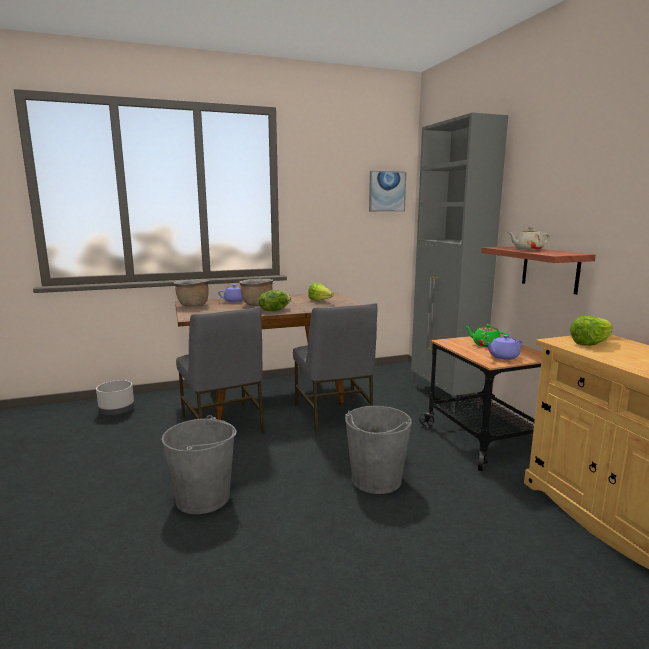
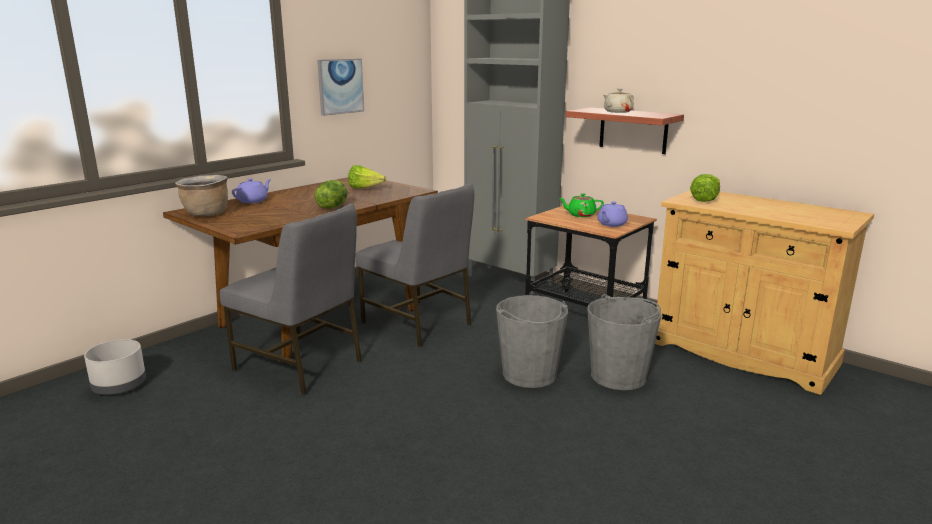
camera: 30 degrees left, 5 degrees up
(203, 497) = (375, 443): grey bucket -> grey bucket (619, 376)
(257, 305) = (295, 203): brown cooking pot -> none
(387, 191) = (403, 42): picture -> picture (340, 86)

